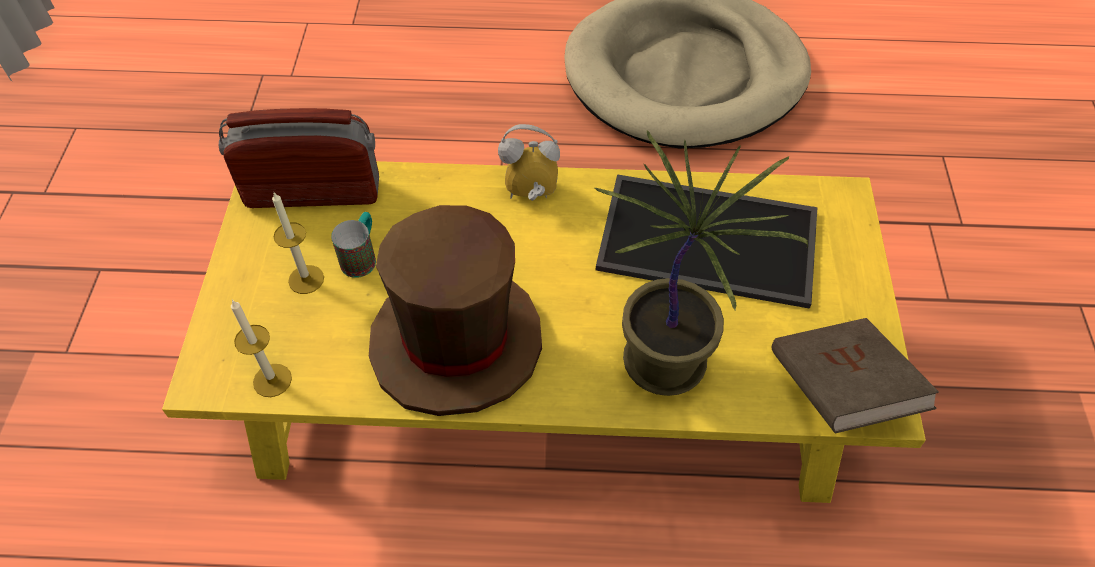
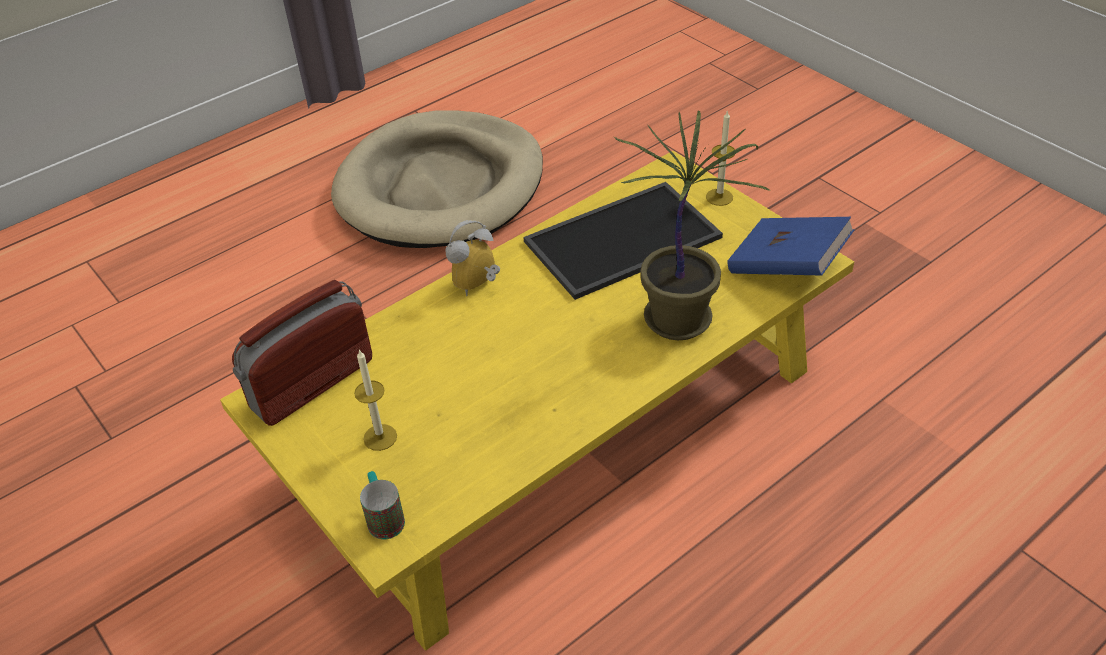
camera: 40 degrees left, 10 degrees down
(272, 380) = (437, 510): candle -> candle (719, 197)
(362, 257) = (404, 396): mug -> mug (384, 517)
(457, 343) = (538, 398): brown hat -> none
(840, 390) = (786, 267): brown book -> blue book

